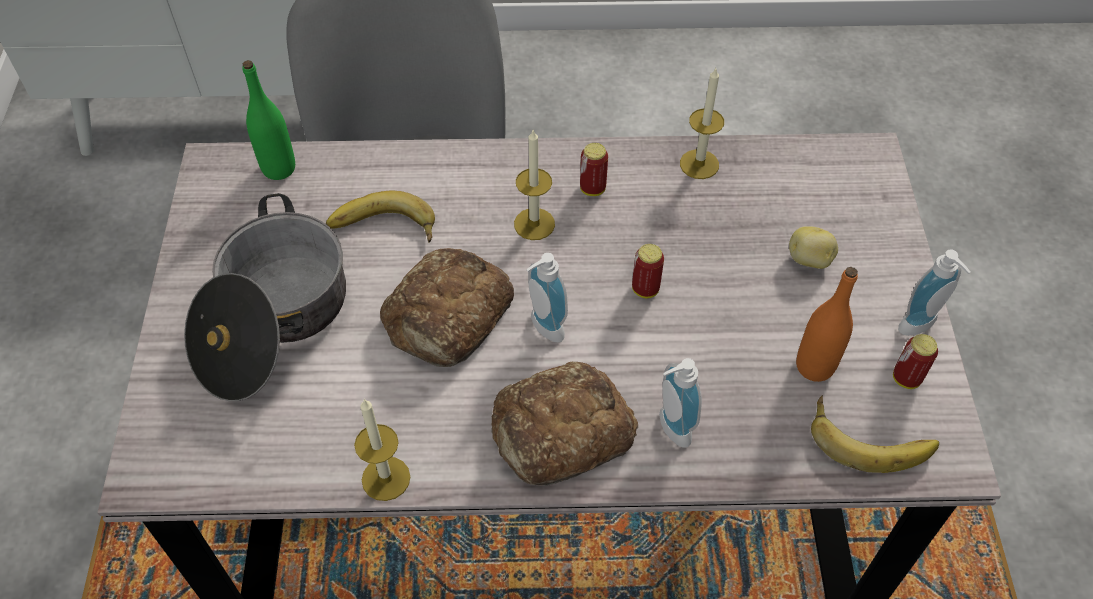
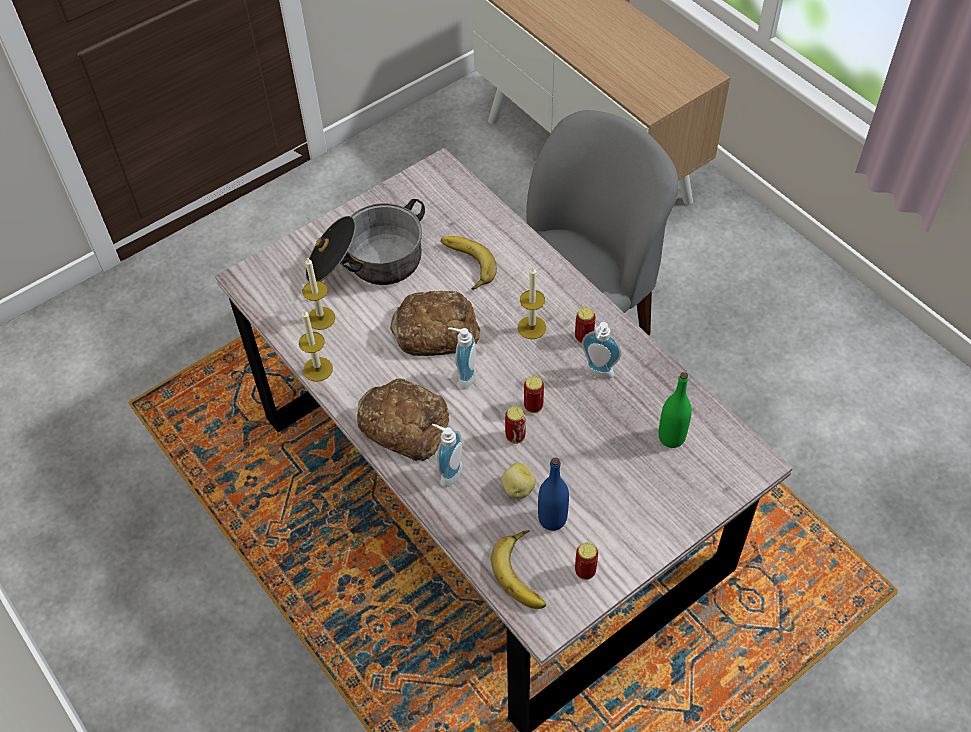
camera: 55 degrees right, 0 degrees up
(279, 168) = (463, 195): green bottle -> green bottle (671, 437)
(673, 331) = (515, 436): none -> can
(699, 164) = (655, 377): candle -> candle (321, 318)
(810, 260) = (632, 475): potato -> potato (517, 489)
(814, 366) = (552, 519): orange bottle -> blue bottle
(921, 327) = (632, 560): soap dispenser -> soap dispenser (597, 374)

